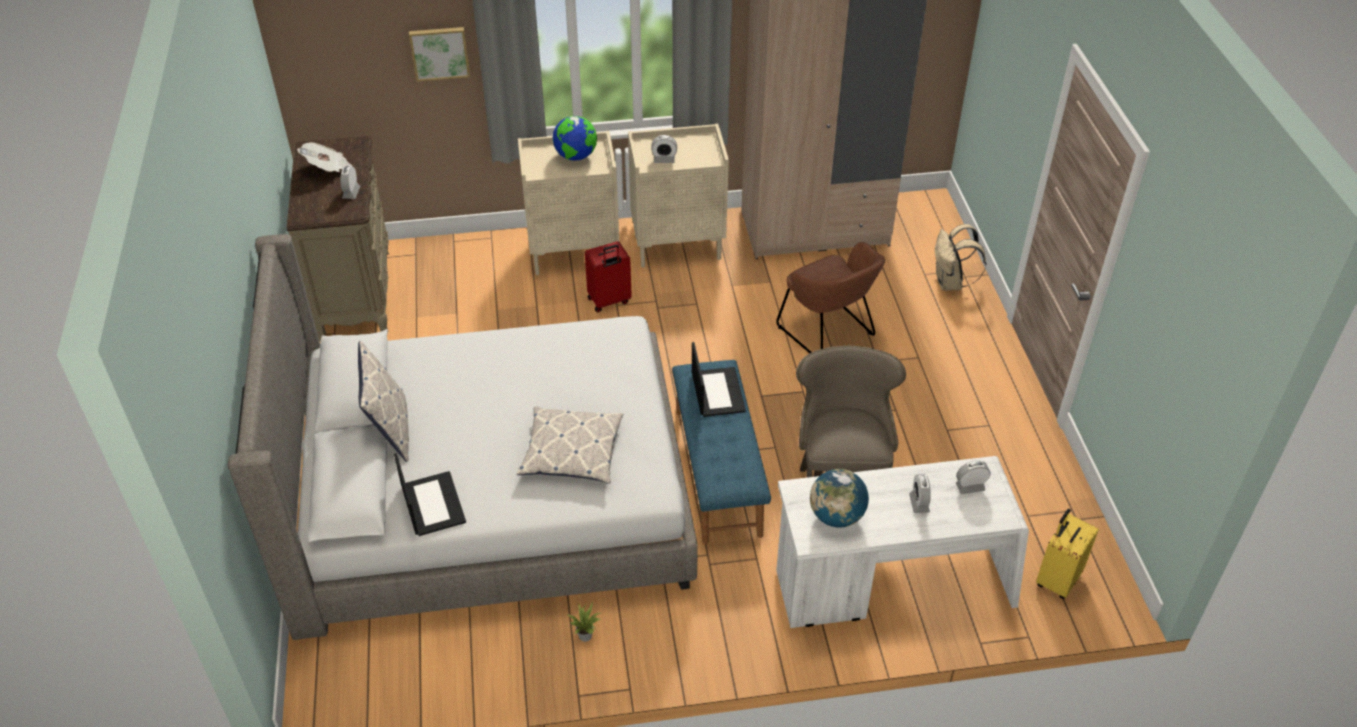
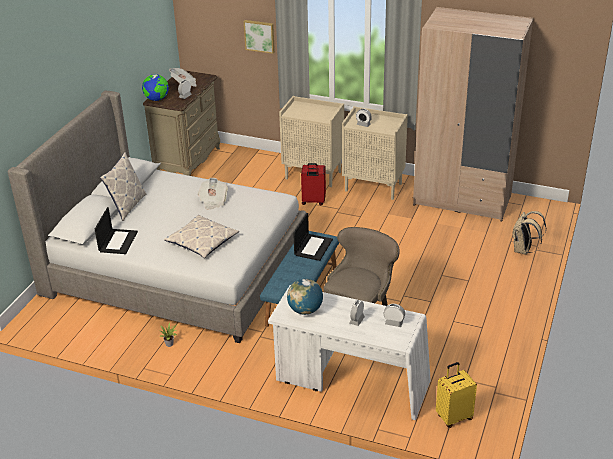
camera: 30 degrees right, 10 degrees down
(526, 370) = (213, 201): none -> newspaper
(576, 156) = (317, 111): globe -> globe (156, 99)
(828, 333) = (424, 252): brown armchair -> none

